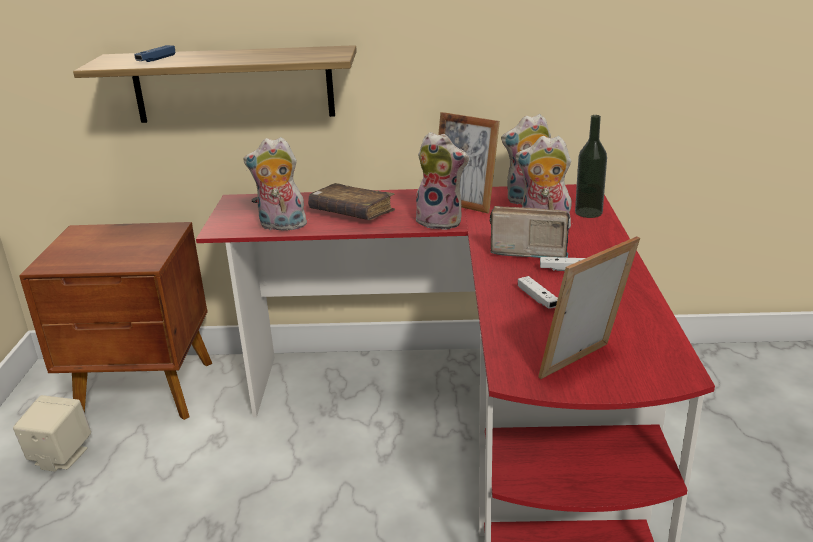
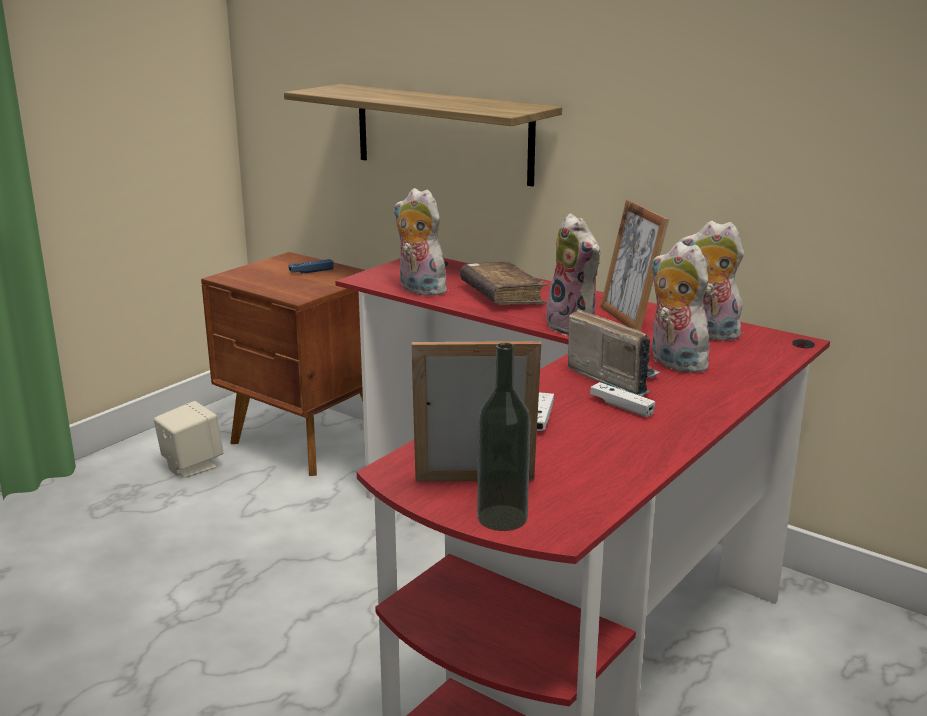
camera: 35 degrees right, 5 degrees down
(156, 59) = (363, 93): blue game controller -> blue game controller (311, 271)
(588, 212) = (756, 364): bottle -> bottle (502, 518)

